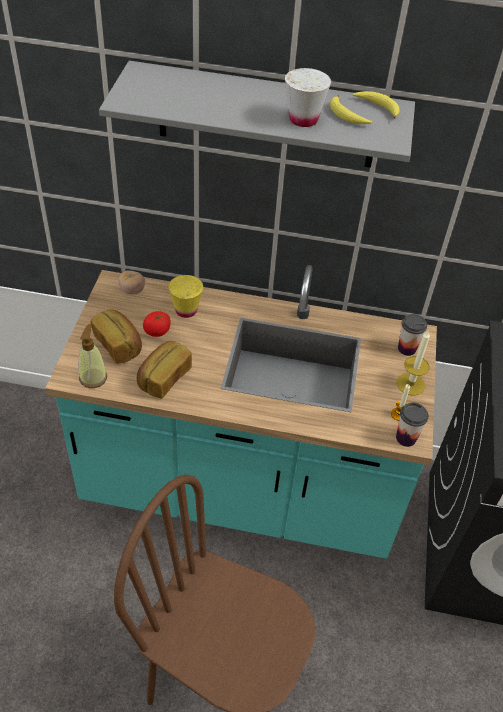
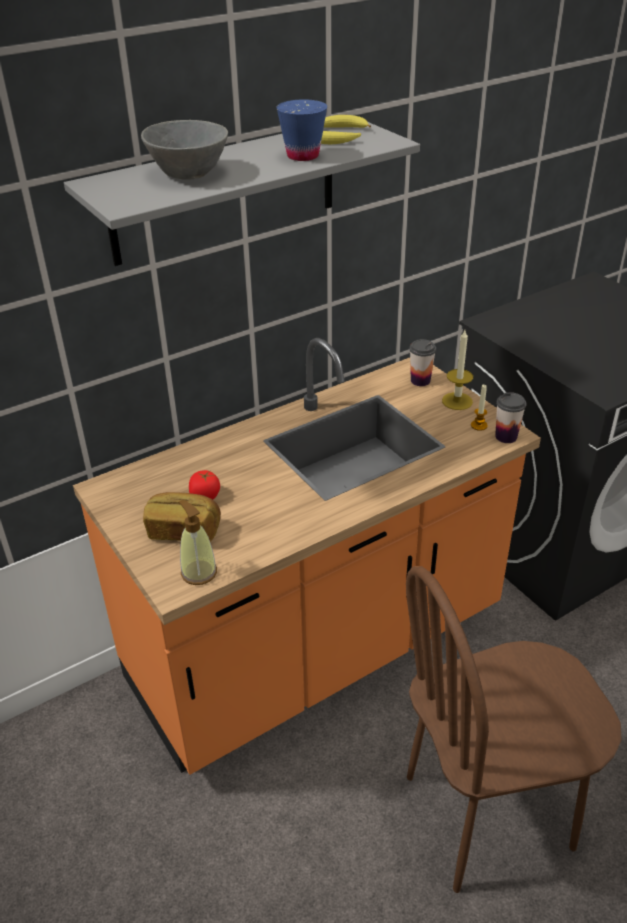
camera: 40 degrees left, 10 degrees down
(132, 290) = (131, 482): tomato -> none
(163, 378) = (265, 527): bread -> none
(186, 310) = (207, 465): yellow cup -> none
(203, 95) = (188, 174): none -> grey bowl
(241, 488) = (317, 650): turquoise counter -> orange counter
(303, 119) = (303, 156): white cup -> blue cup

